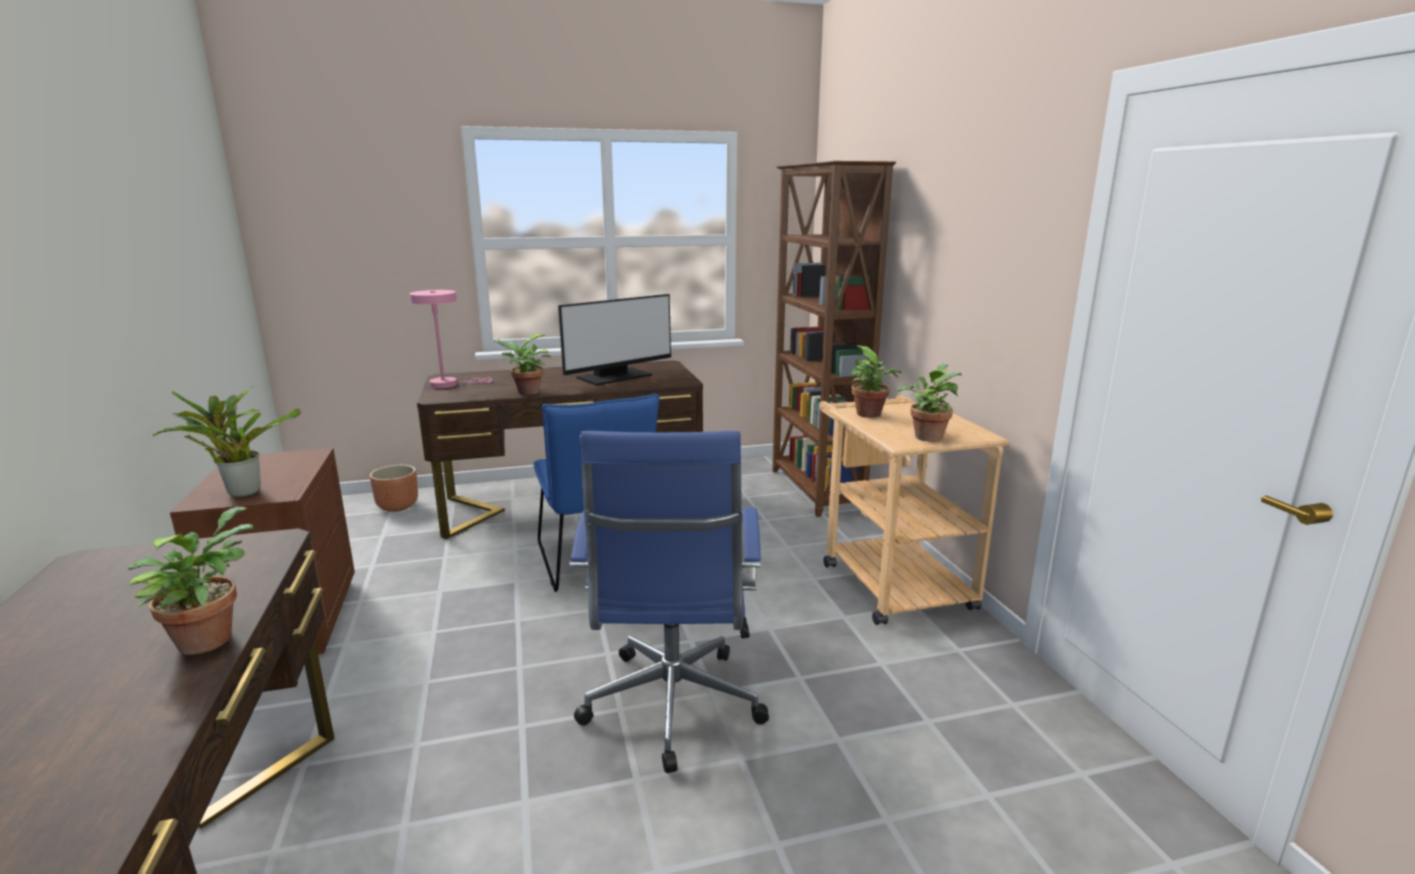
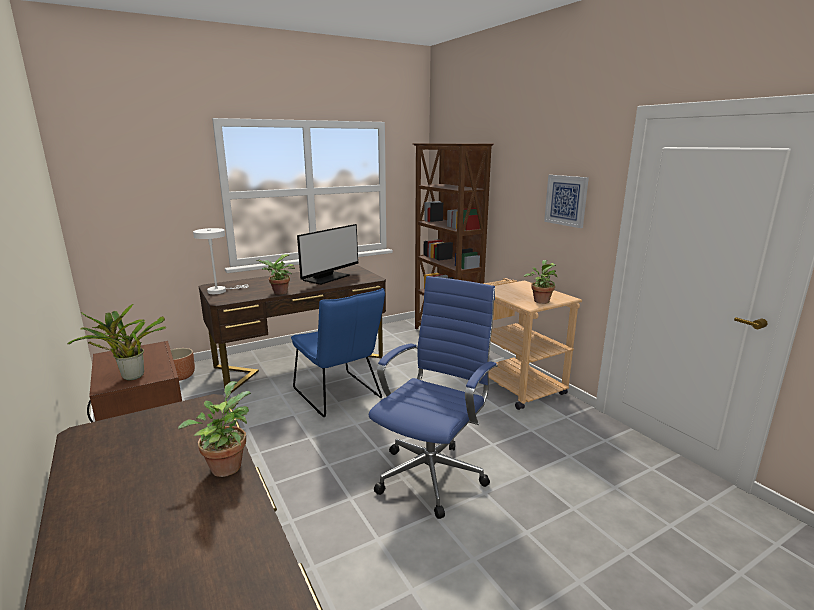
camera: 15 degrees left, 0 degrees up
(449, 384) = (220, 291): pink table lamp -> white table lamp
(672, 710) = (433, 474): blue office chair -> blue office chair turned 135 degrees counterclockwise
(870, 415) = (501, 291): potted plant -> none
(995, 258) = (566, 200): none -> picture

